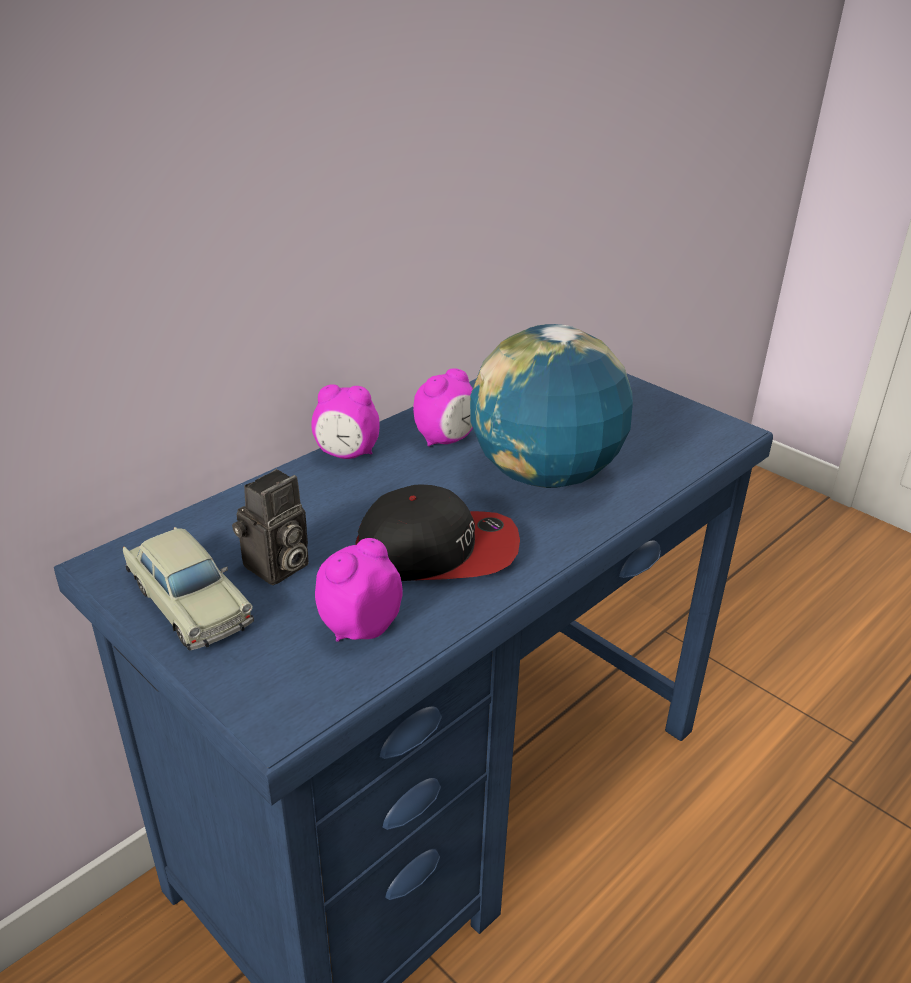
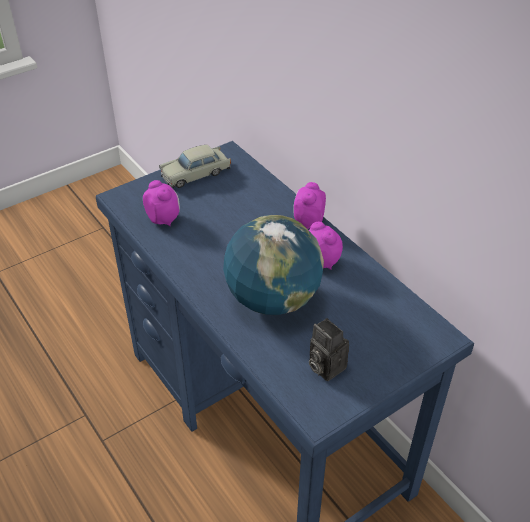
camera: 100 degrees right, 10 degrees up
(276, 568) = (211, 196): camera -> camera (324, 366)
(438, 550) = (211, 247): cap -> none

